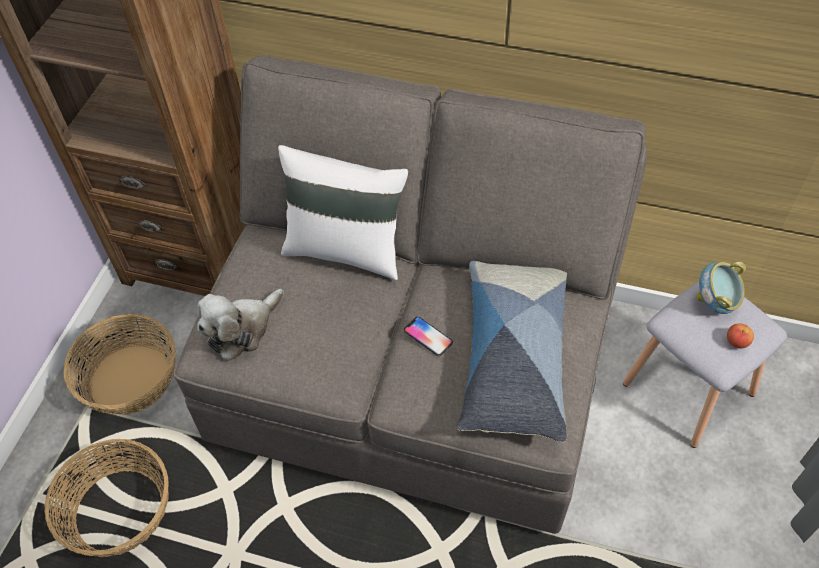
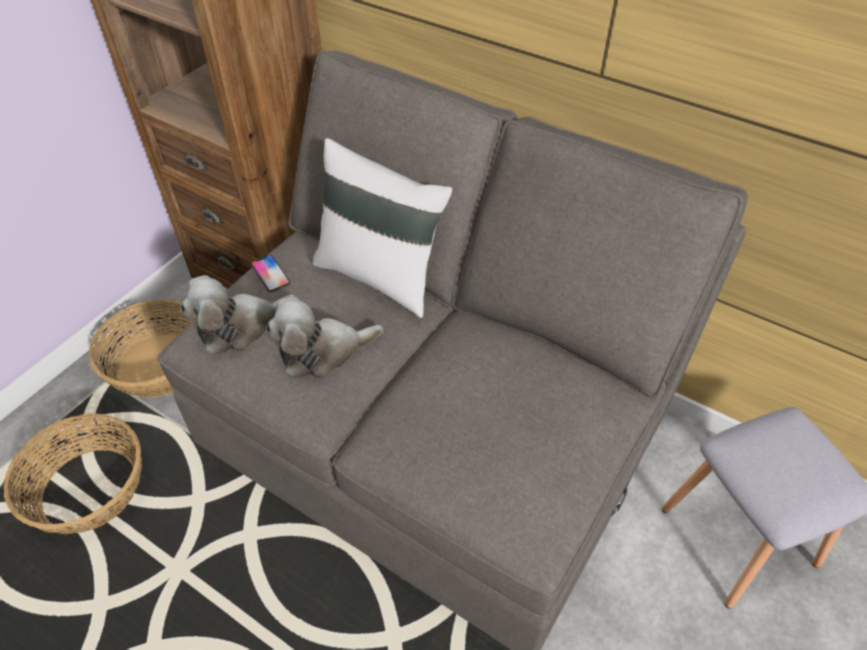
camera: 15 degrees right, 5 degrees down
(324, 332) = (322, 352): none -> plush toy
(428, 337) = (431, 385): phone -> phone (270, 274)
(513, 357) = (520, 433): pillow -> none
(715, 302) = (793, 439): bowl -> none
(737, 342) = (810, 492): apple -> none

